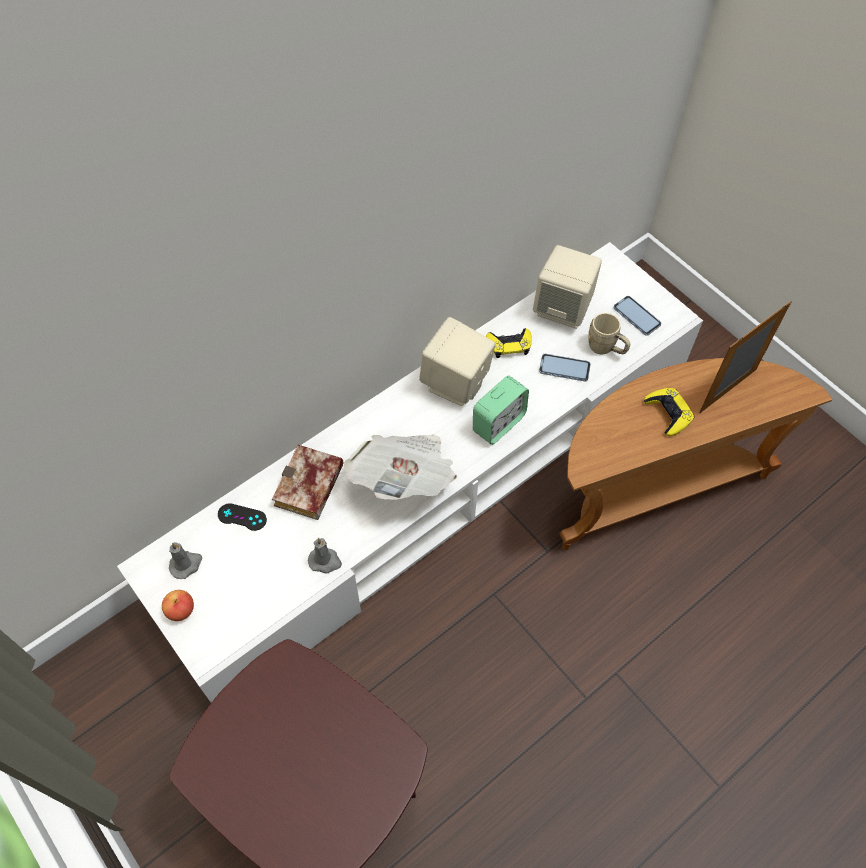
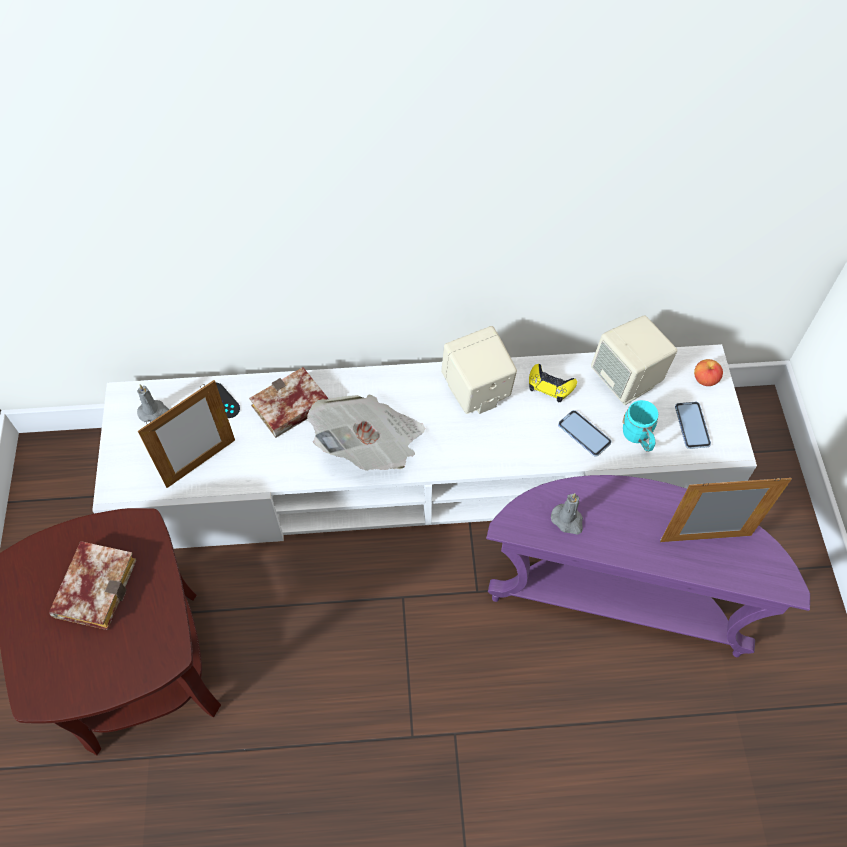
camera: 35 degrees right, 0 degrees up
(181, 610) = (123, 444): apple -> apple (705, 379)
(268, 582) = (201, 463): none -> picture frame
(287, 739) = (95, 585): none -> book
(325, 561) = (256, 474): grey candle -> grey candle (568, 520)
(498, 423) = (486, 447): alarm clock -> none
(606, 348) = (638, 438): beige mug -> turquoise mug
(654, 488) = (618, 598): brown side table -> purple side table
(668, 414) = (628, 524): yellow game controller -> none

